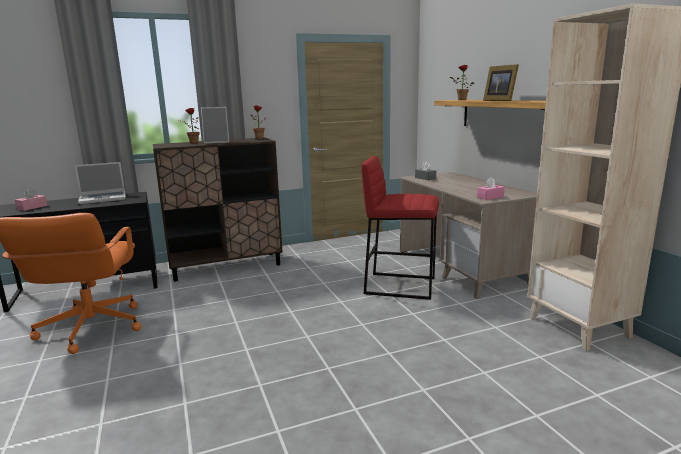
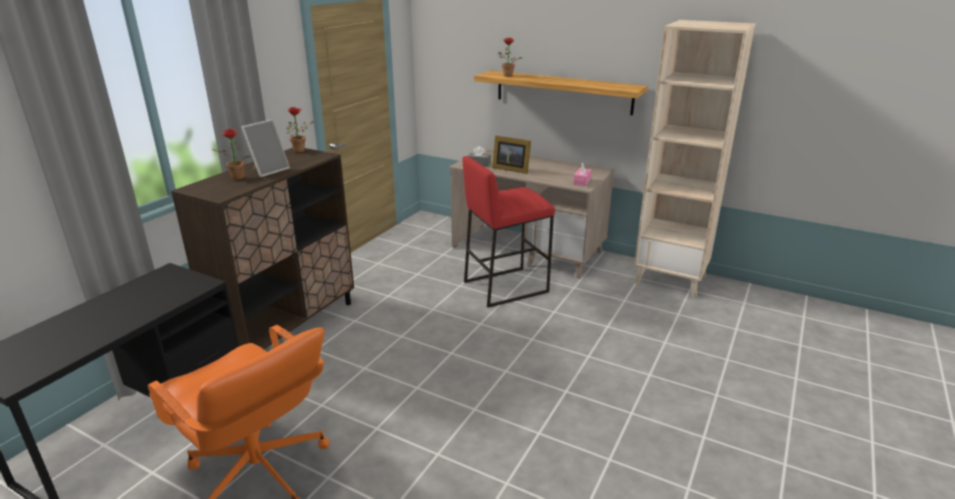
camera: 40 degrees left, 10 degrees up
(32, 207) = (48, 347): pink tissue box -> none
(103, 198) = (135, 294): laptop -> none
(500, 100) = (563, 81): picture frame -> picture frame (510, 169)

